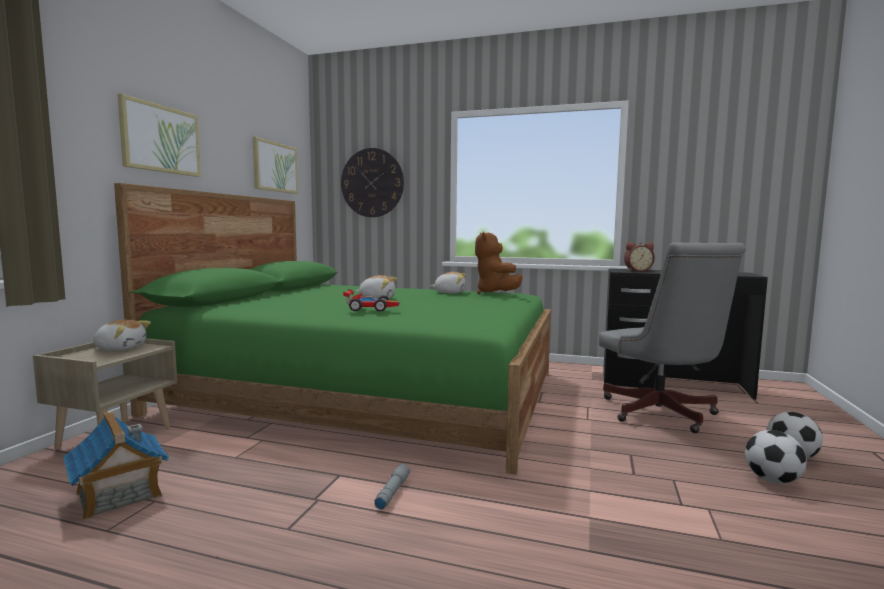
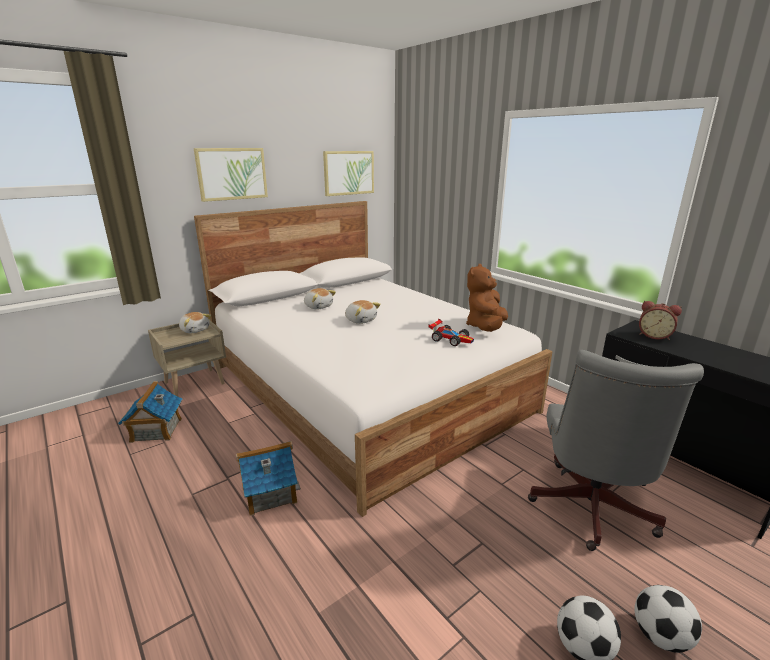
camera: 35 degrees right, 15 degrees up
(368, 392) = (365, 387): green bed -> white bed
(370, 308) = (323, 339): toy car -> toy car (451, 339)
(372, 183) = (435, 183): wall clock -> none
(392, 492) = (269, 493): grey flashlight -> toy house
(450, 292) = (447, 316): plush toy -> plush toy (318, 306)

